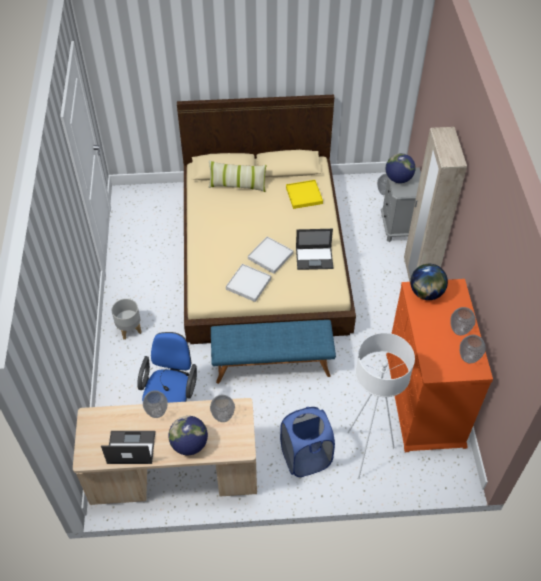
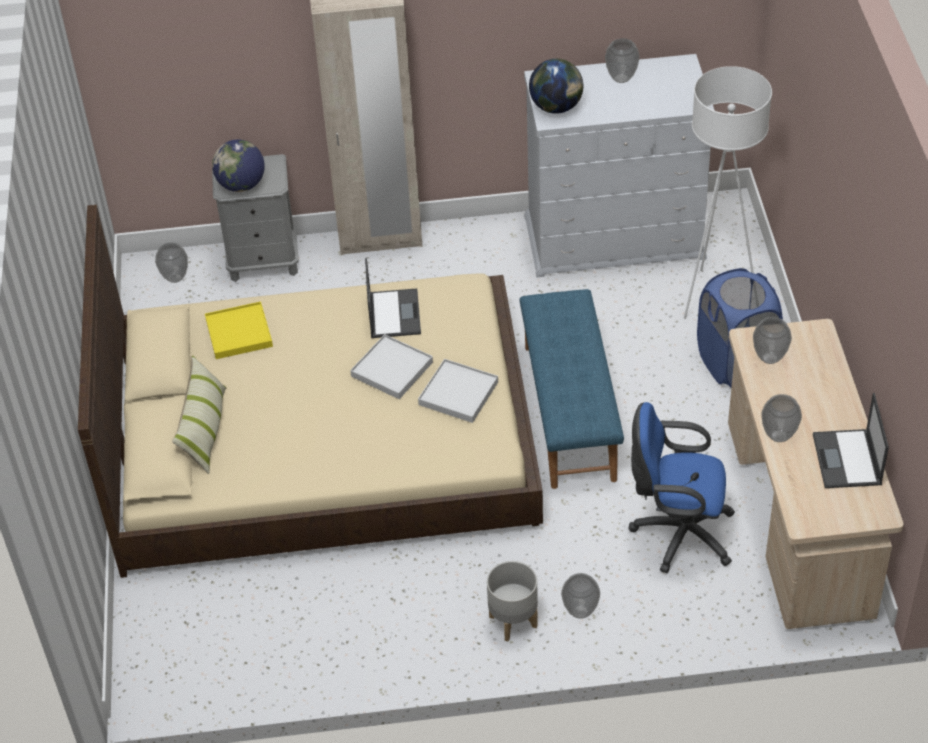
camera: 90 degrees left, 5 degrees down
(189, 444) = (825, 392): globe -> none
(424, 400) = (615, 237): orange dresser -> white dresser
(468, 358) = (667, 73): vase -> vase (580, 612)

